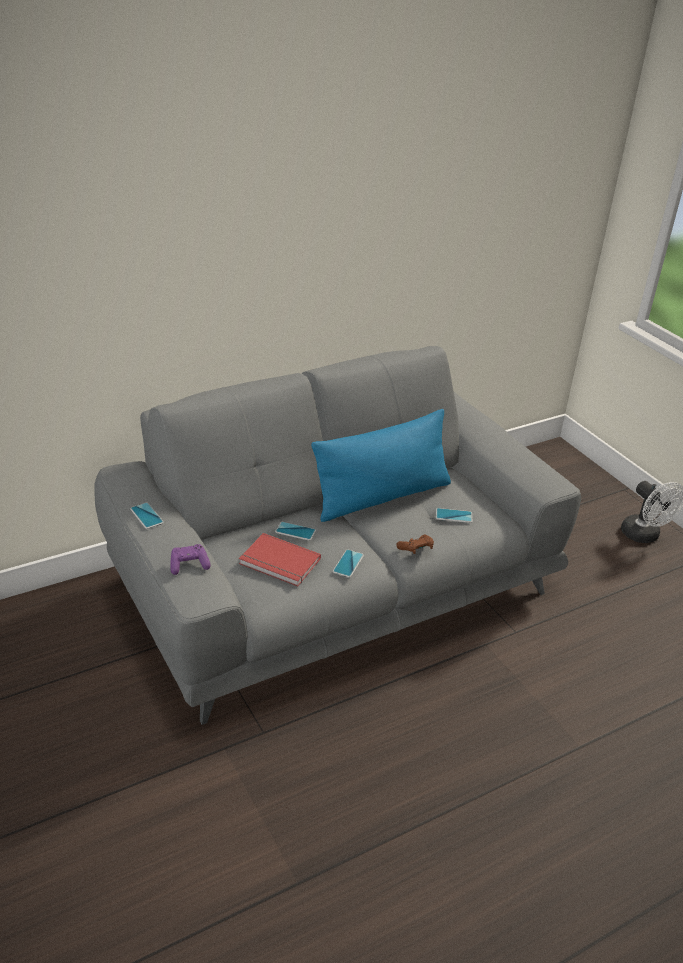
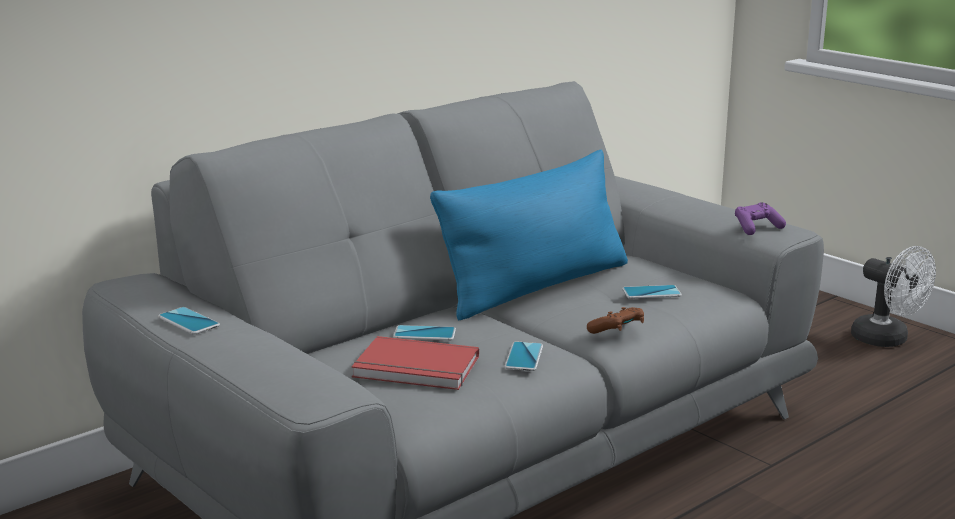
camera: 10 degrees left, 15 degrees down
(189, 565) = (283, 364): purple game controller -> purple game controller (756, 228)

